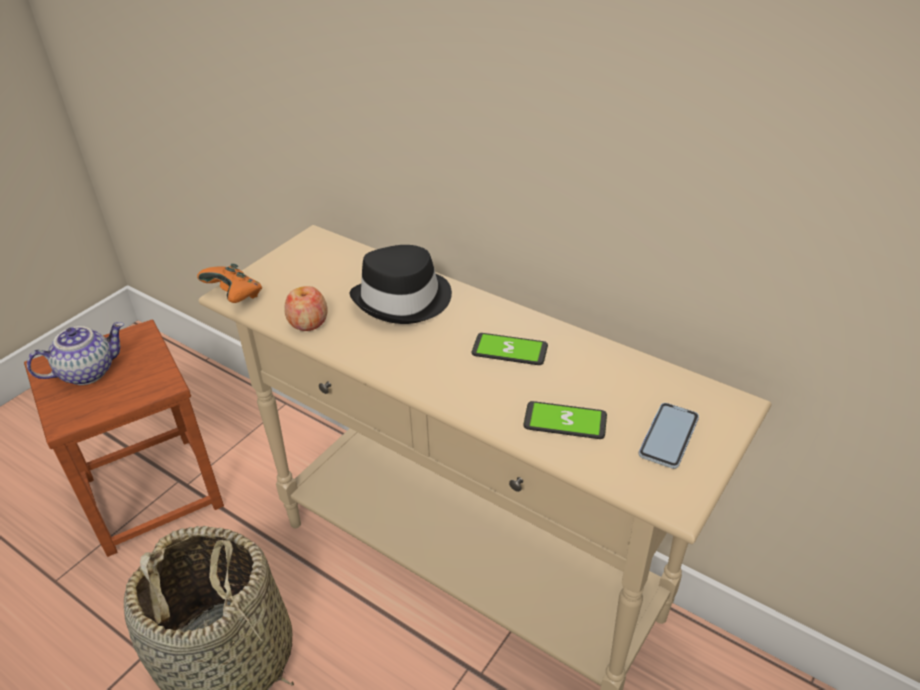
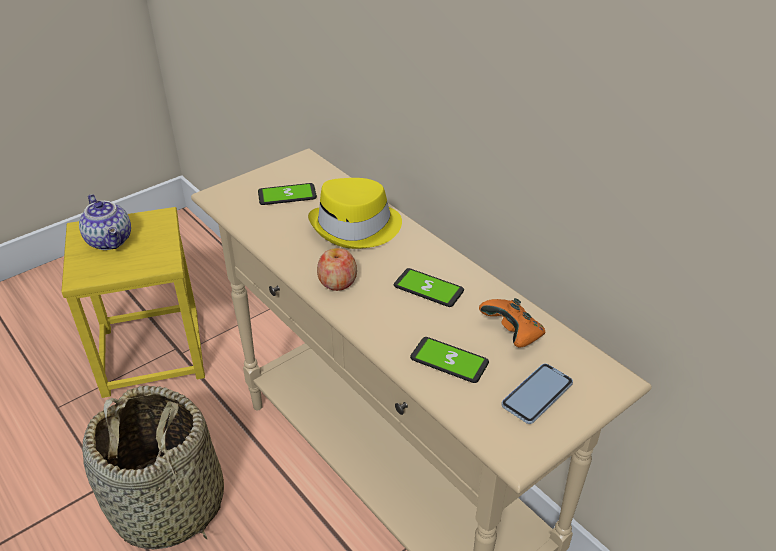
camera: 15 degrees right, 0 degrees up
(88, 371) = (111, 240): teapot -> teapot turned 75 degrees clockwise
(150, 492) = (151, 353): brown stool -> yellow stool
(235, 296) = (220, 198): orange game controller -> orange game controller (513, 334)
(308, 322) = (269, 231): apple -> apple (337, 282)
(311, 279) = (287, 195): none -> phone
(404, 300) = (356, 227): black hat -> yellow hat

